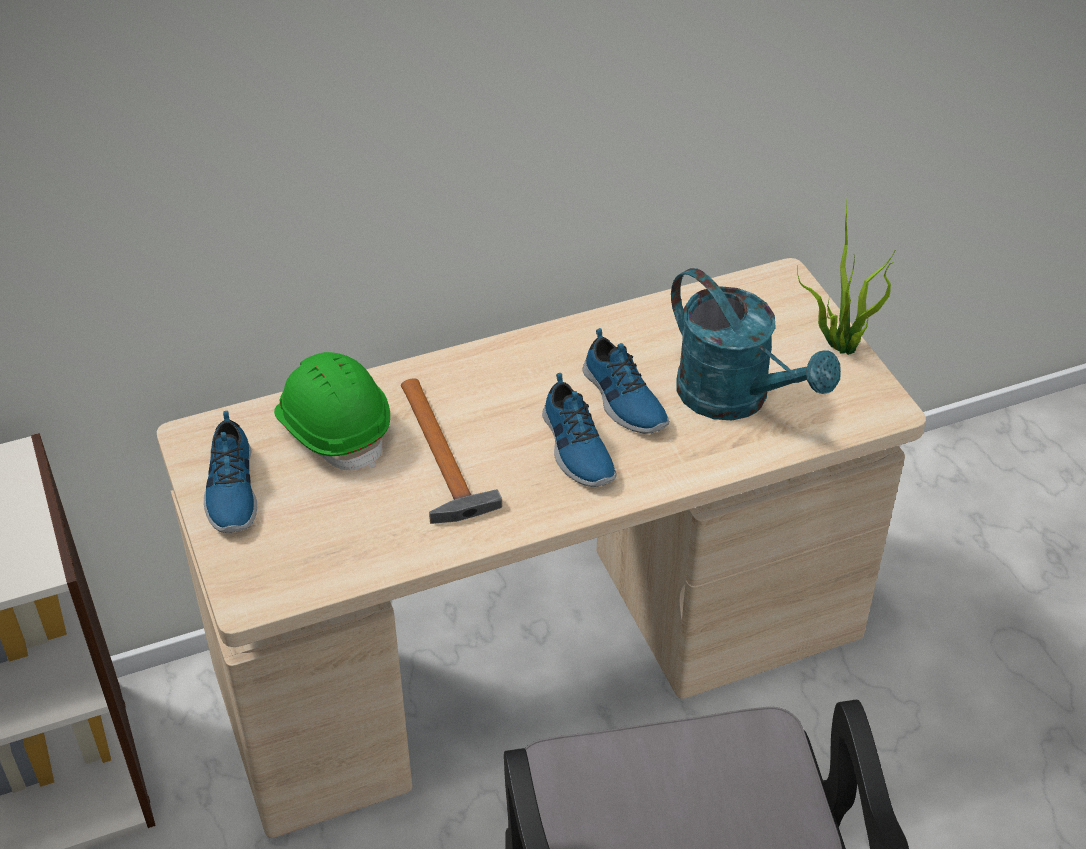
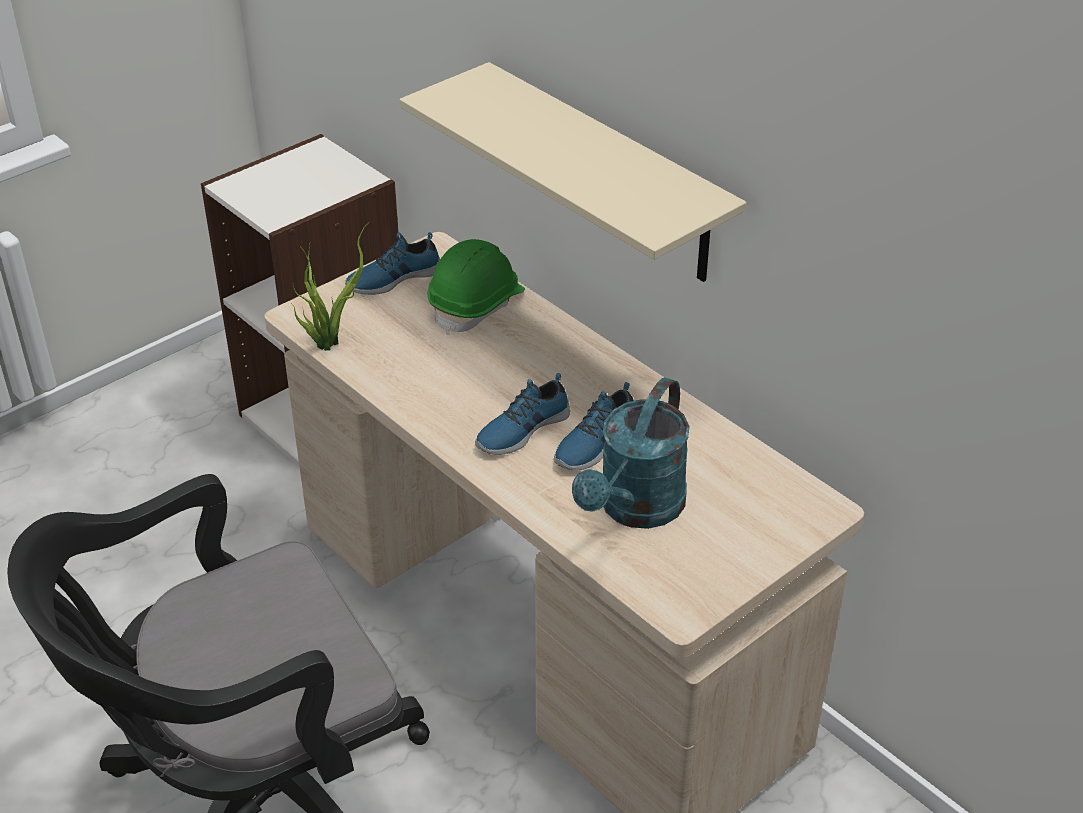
camera: 70 degrees right, 5 degrees down
(418, 176) = (607, 174): none -> beige shelf
(440, 458) = (473, 363): hammer -> none
(839, 345) = (753, 564): potted plant -> potted plant (329, 341)

